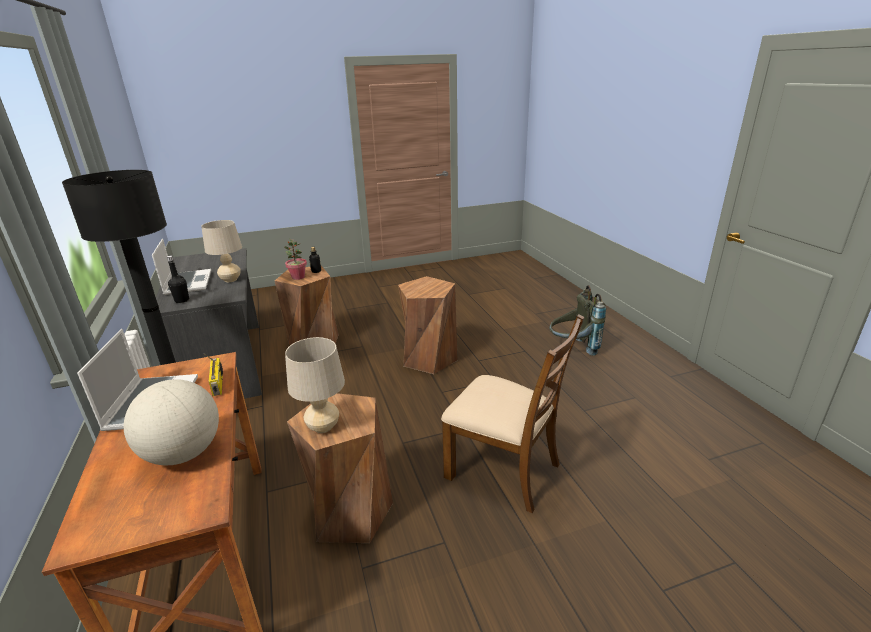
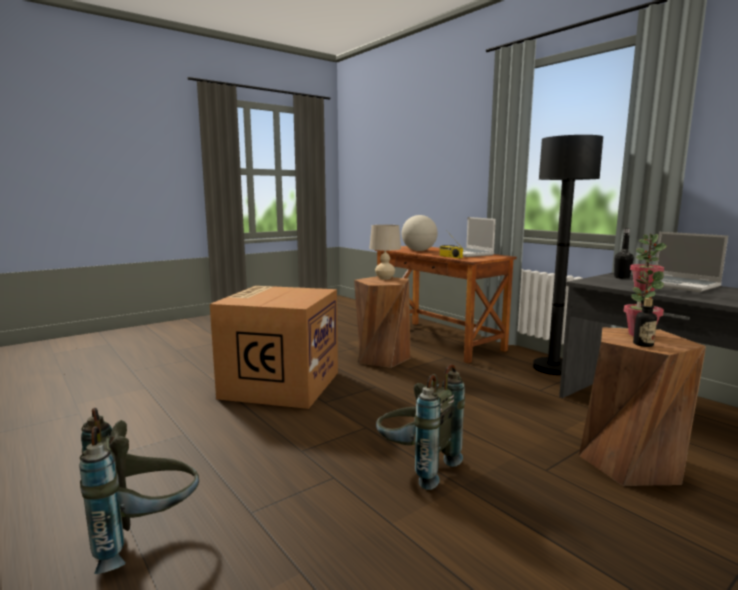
camera: 160 degrees right, 15 degrees down
(230, 280) = (644, 289): beige table lamp -> potted plant
(429, 358) = (416, 466): brown stool -> grey backpack
(504, 470) = (280, 384): brown chair -> cardboard box

